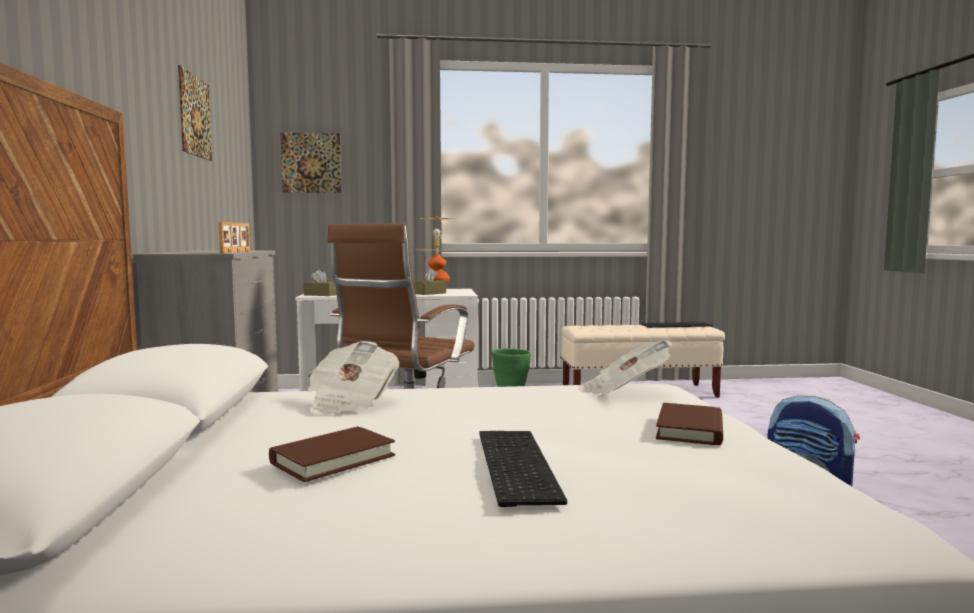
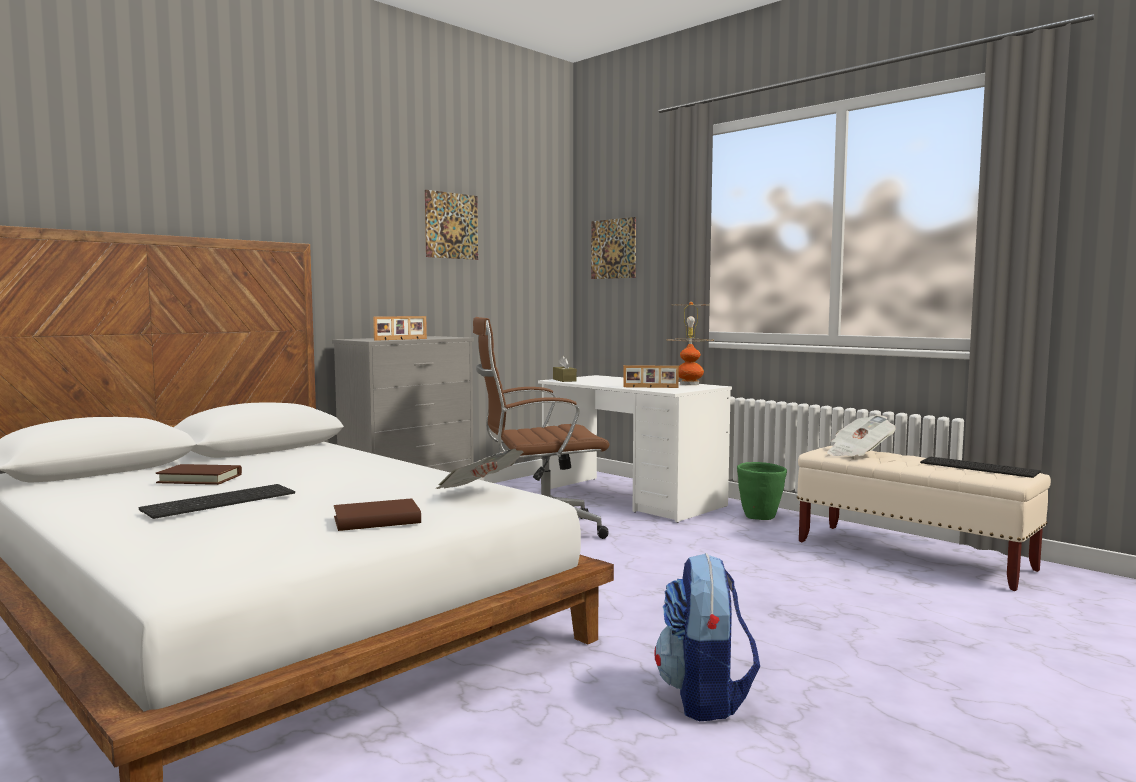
camera: 50 degrees right, 0 degrees up
(350, 402) = (329, 459): newspaper -> newspaper (858, 453)
(430, 293) = (650, 387): brown tissue box -> picture frame

